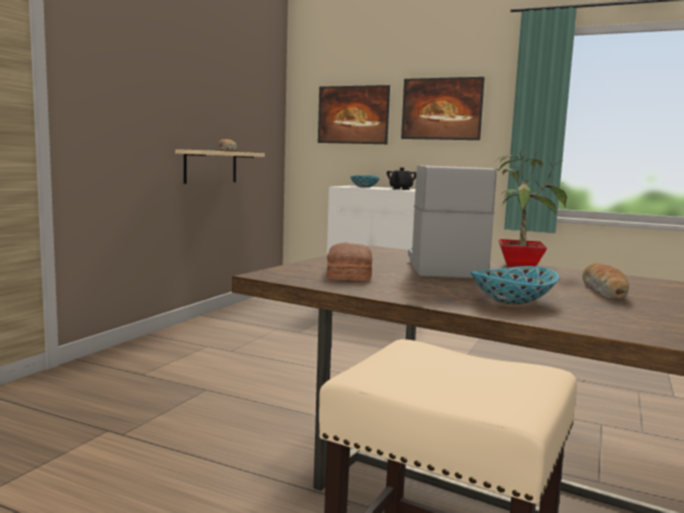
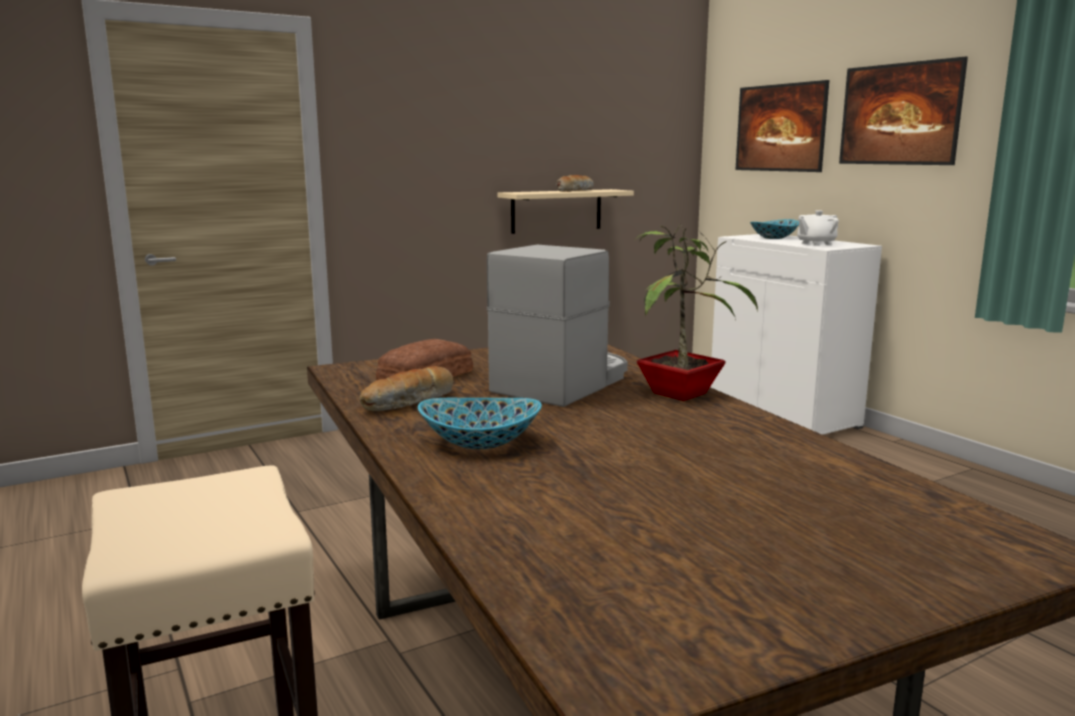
camera: 35 degrees right, 5 degrees up
(400, 189) = (815, 244): black teapot -> white teapot
(605, 292) = (655, 452): bread -> bread (410, 402)

